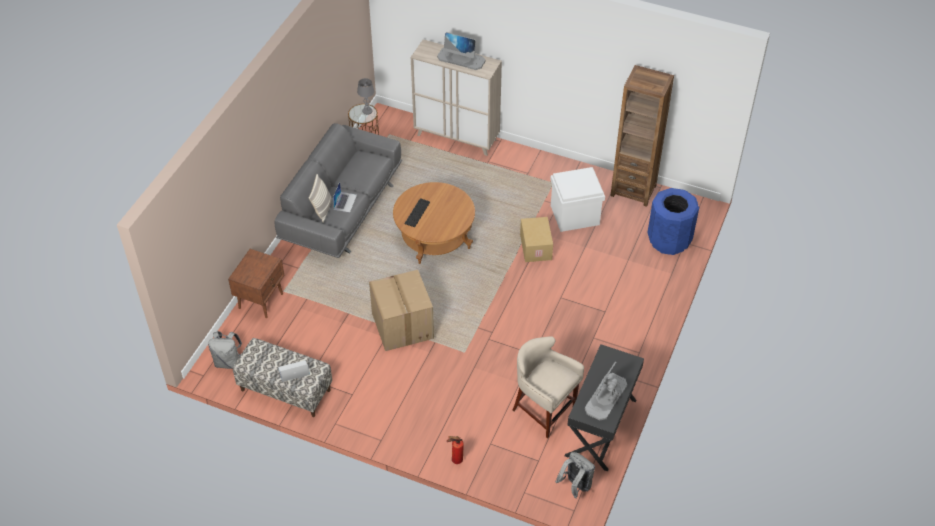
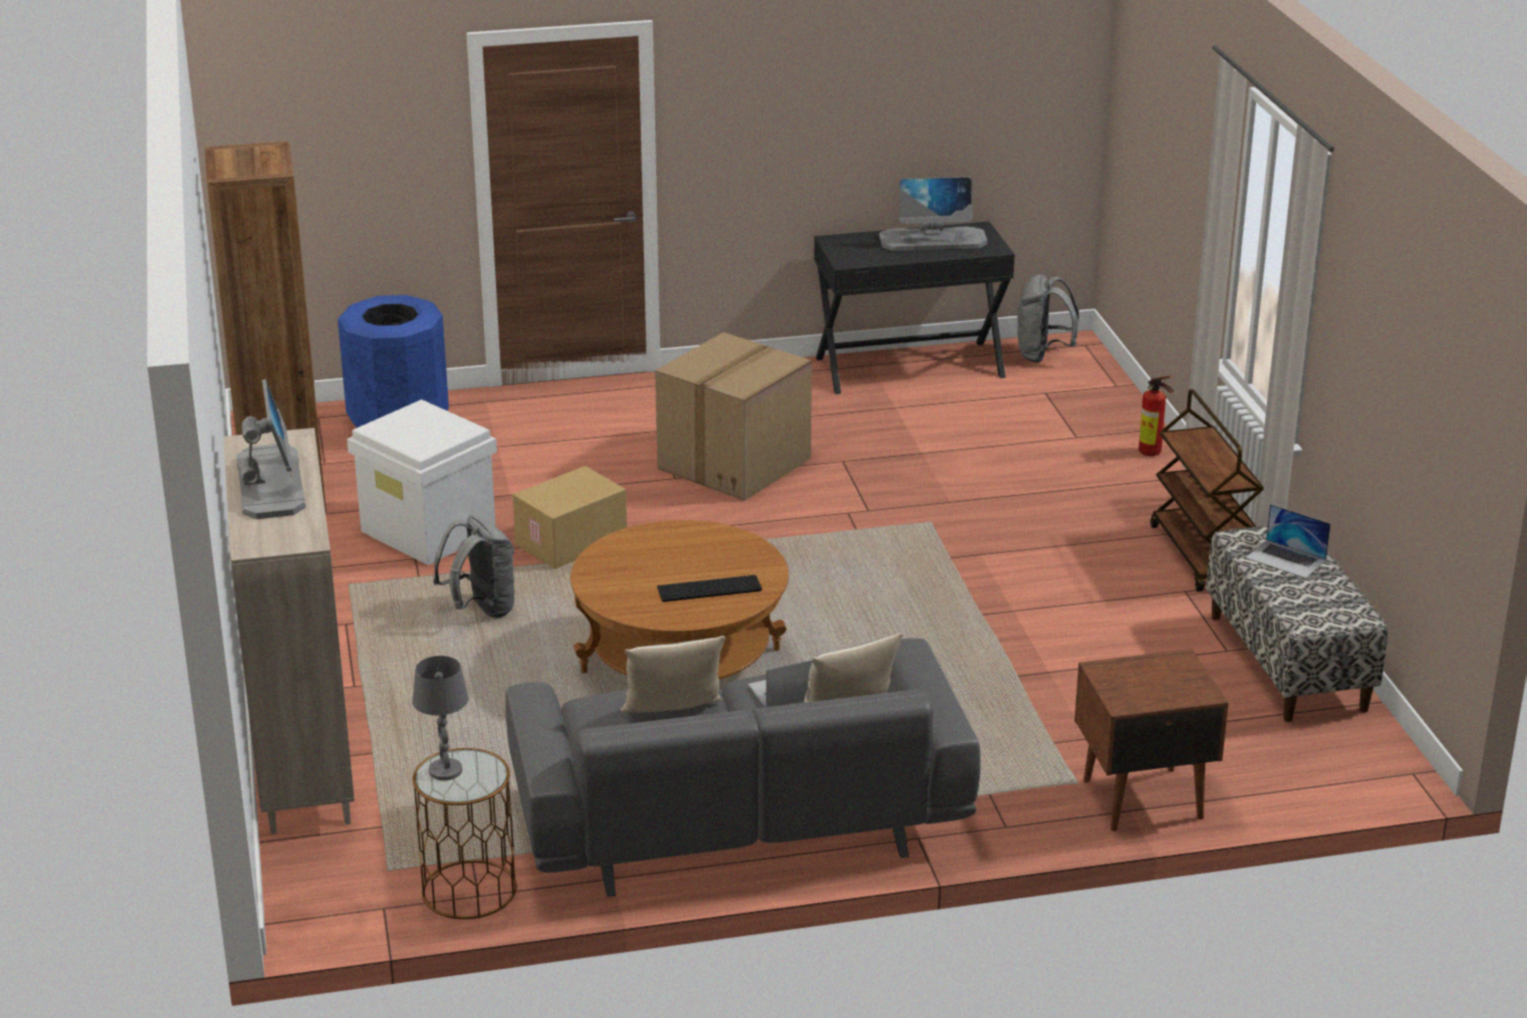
camera: 125 degrees left, 20 degrees down
(228, 362) = (1338, 760): grey backpack -> grey backpack (481, 609)
(359, 173) = (673, 714): none -> pillow
(368, 417) = (1202, 556): none -> brown cart
(401, 325) = (961, 605): cardboard box -> cardboard box (734, 465)
(543, 410) = (946, 417): beige stool -> none

